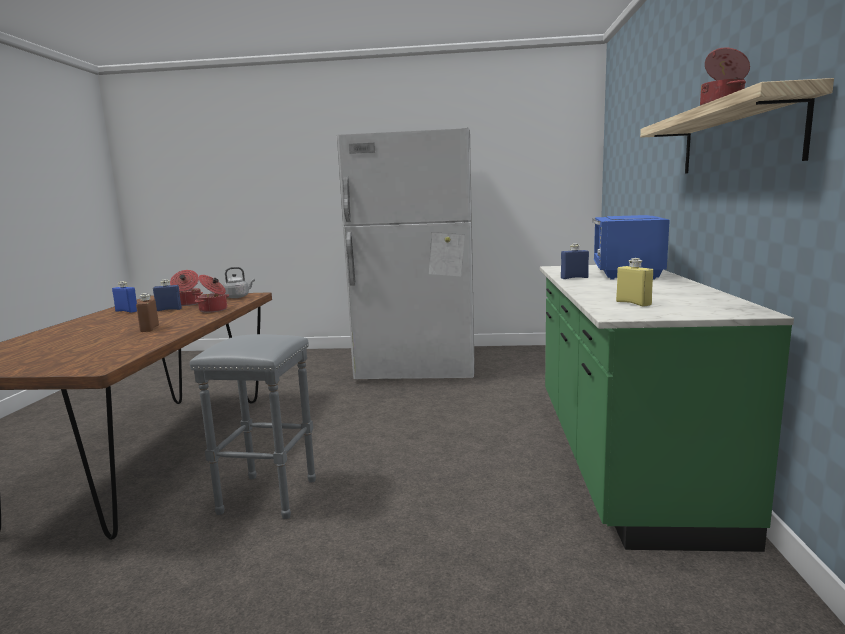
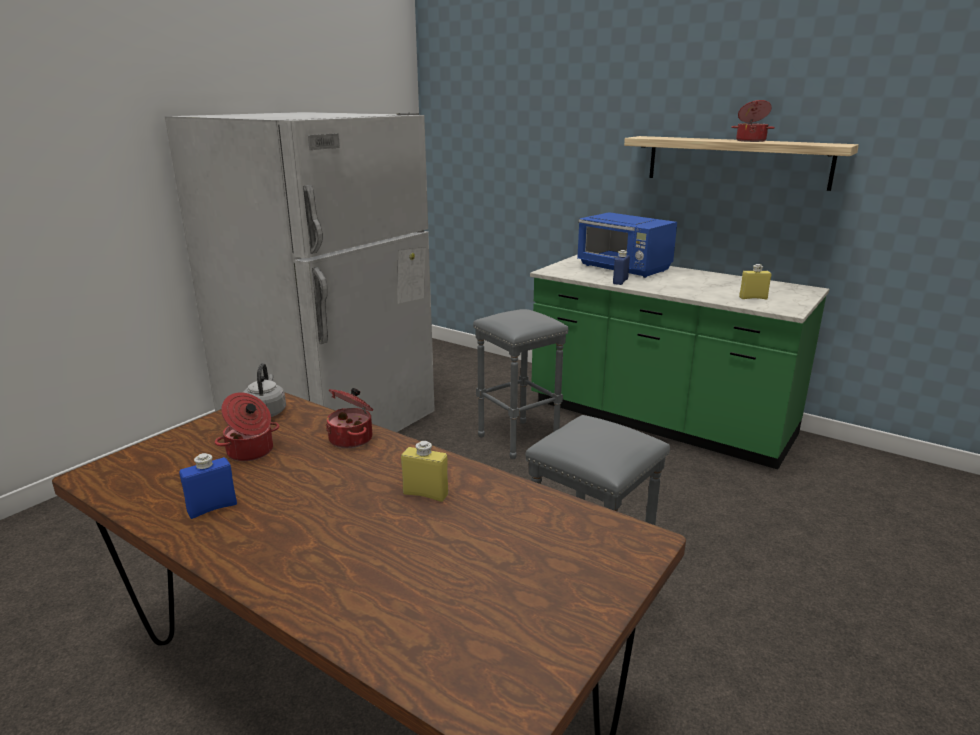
camera: 60 degrees left, 10 degrees up
(149, 329) = (425, 494): brown bottle -> yellow bottle
(169, 309) = (277, 470): blue bottle -> none
(479, 413) = (516, 439): none -> grey stool

